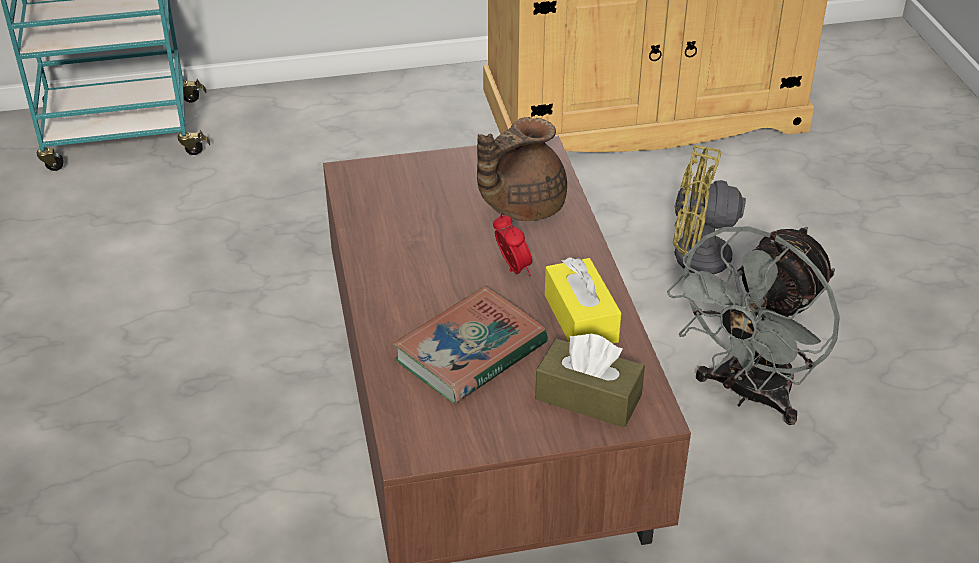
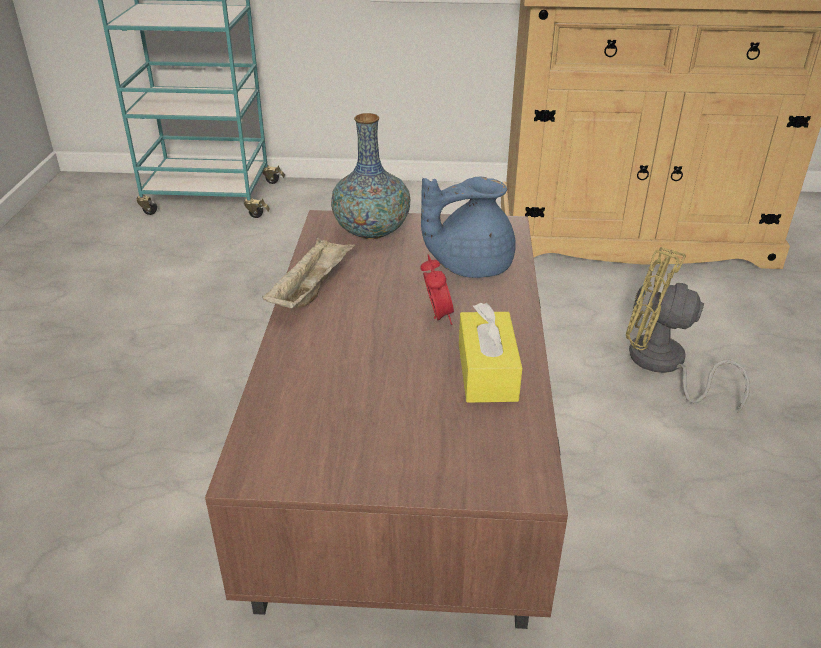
camera: 15 degrees right, 5 degrees down
(375, 261) = (311, 290): none -> beige tray
(404, 180) = (371, 231): none -> vase
(470, 352) = (360, 384): book -> none
(521, 206) = (469, 265): brown teapot -> blue teapot
(588, 397) = (464, 452): brown tissue box -> none
(748, 394) = (672, 491): grey fan -> none

